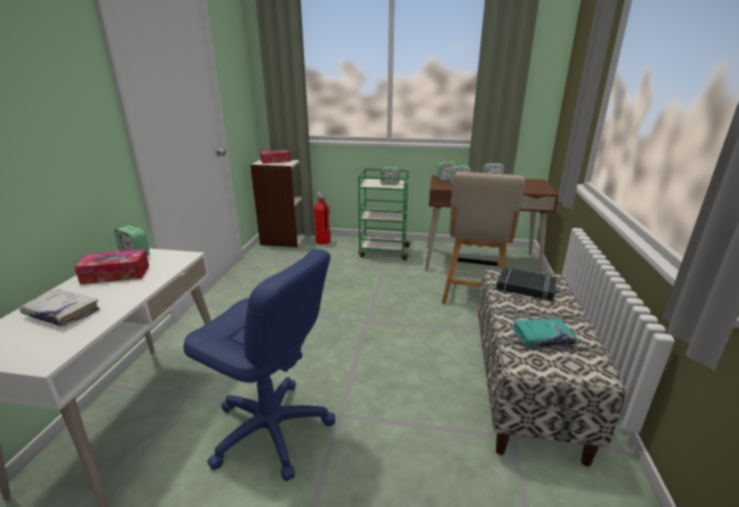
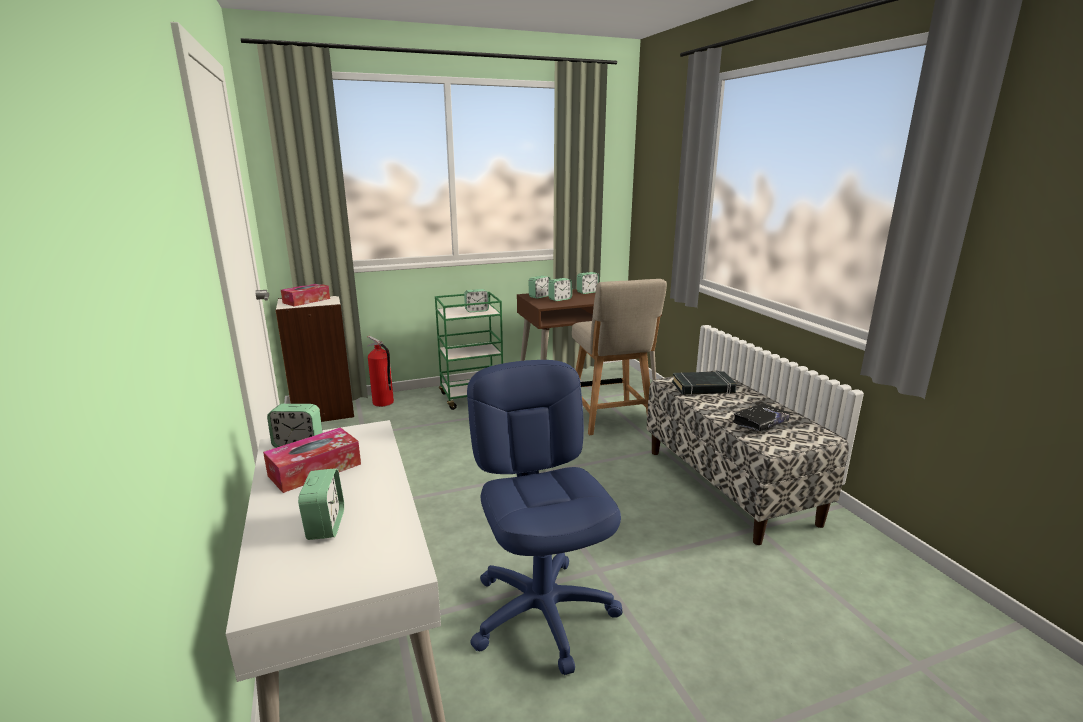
camera: 30 degrees left, 5 degrees down
(62, 313) = (325, 525): white book -> alarm clock
(271, 430) = (542, 612): blue office chair -> blue office chair turned 105 degrees counterclockwise
(542, 337) = (760, 423): turquoise book -> black book

